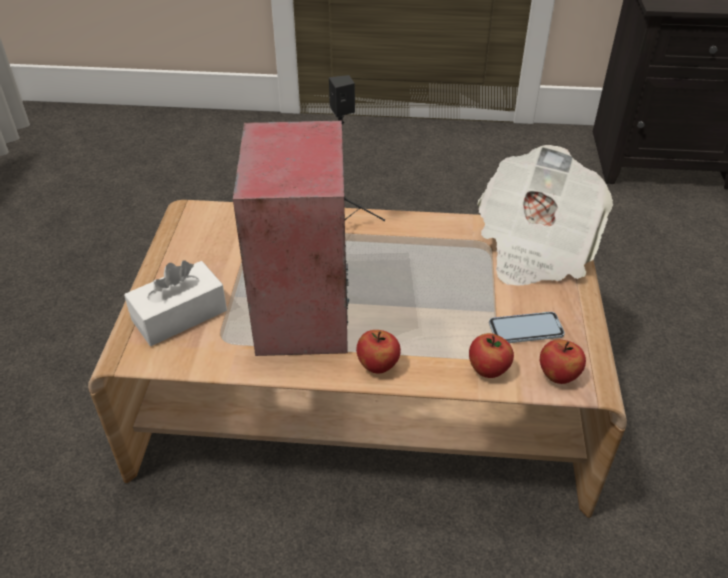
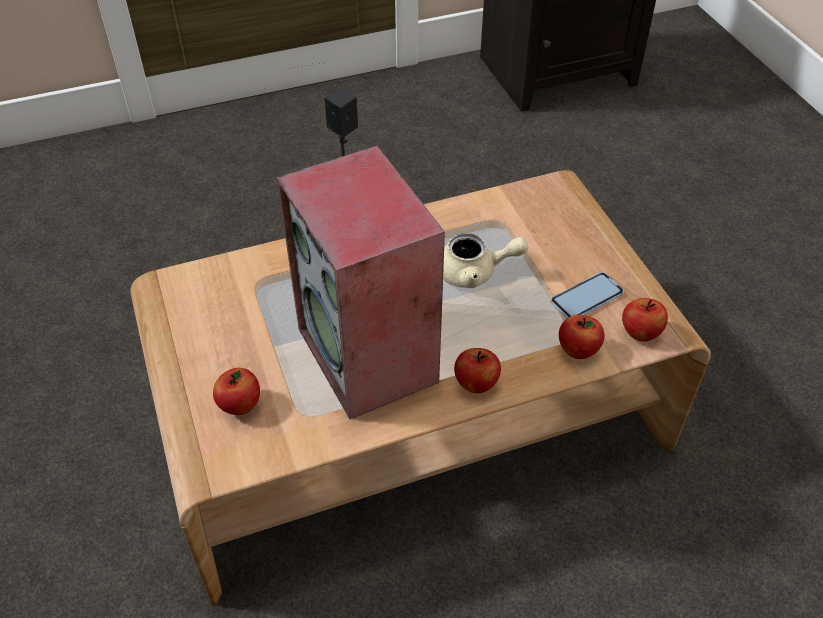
camera: 25 degrees left, 5 degrees up
(179, 315) = (240, 405): white tissue box -> apple
(437, 278) = (475, 273): none -> beige teapot
(535, 246) = (546, 209): newspaper -> none

